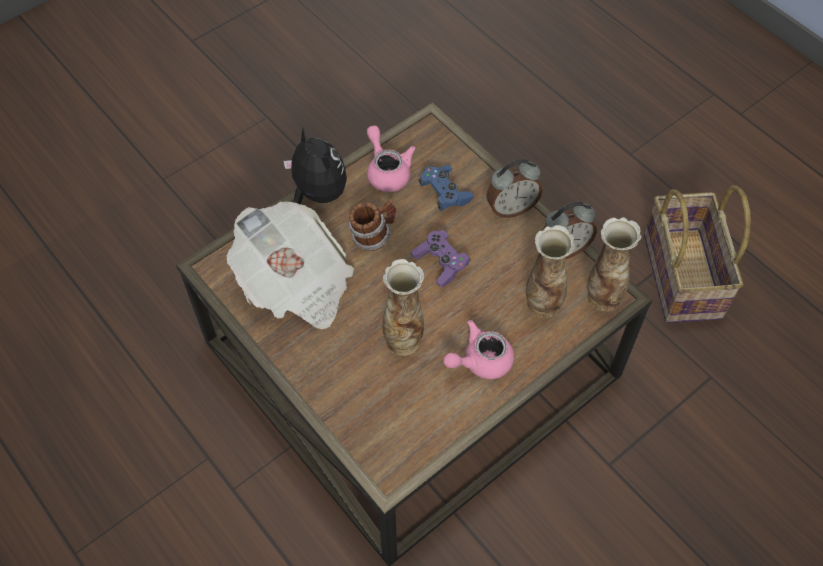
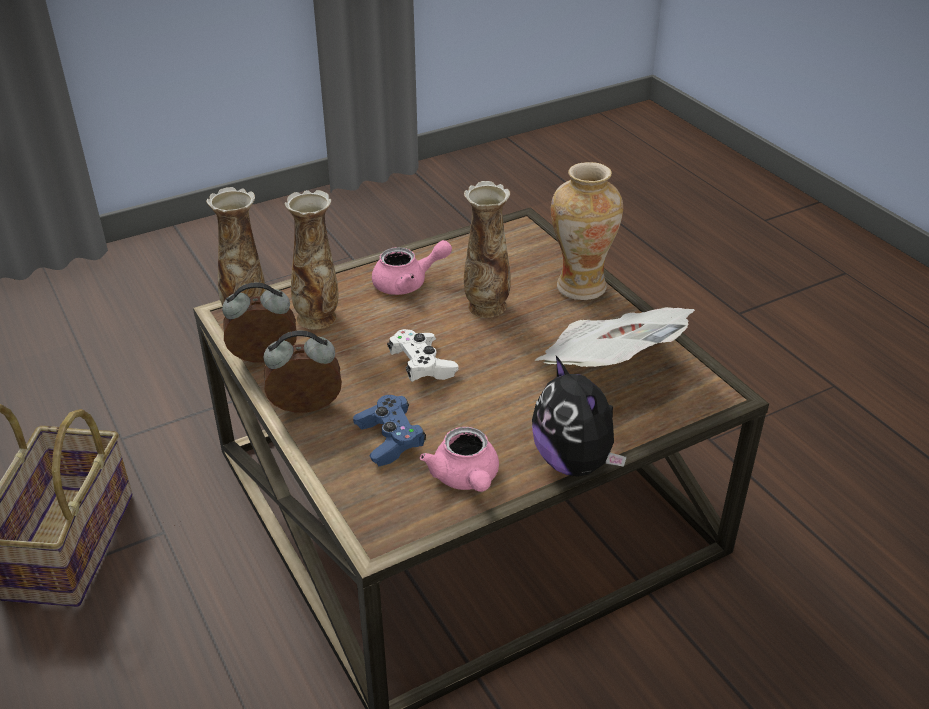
camera: 170 degrees left, 20 degrees down
(322, 379) = (580, 286): none -> vase
(373, 236) = (503, 402): mug -> none
(441, 263) = (422, 365): purple game controller -> white game controller

